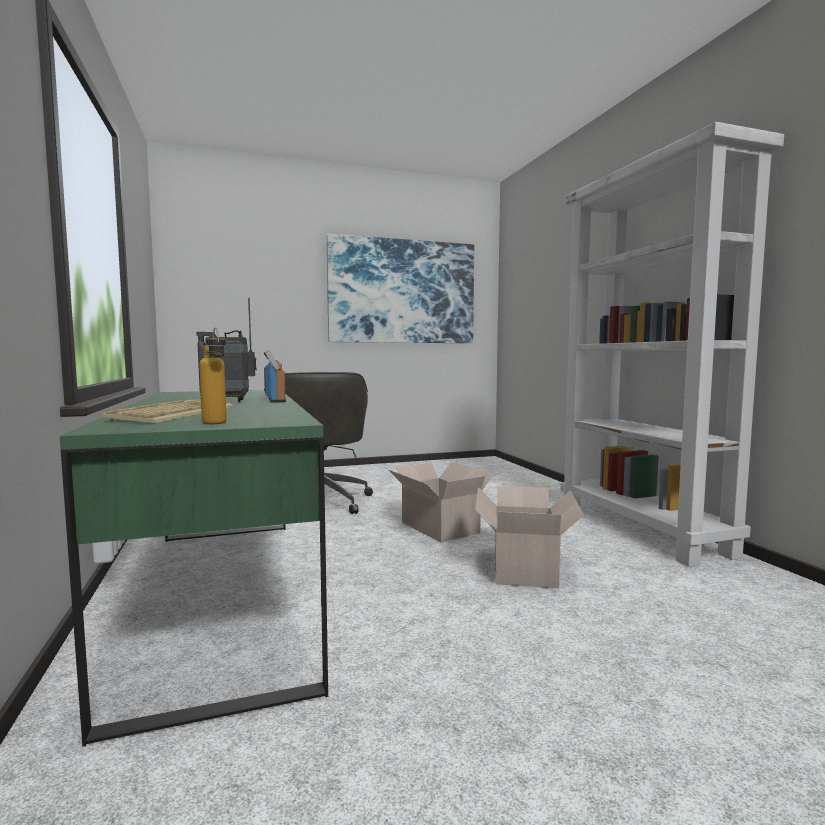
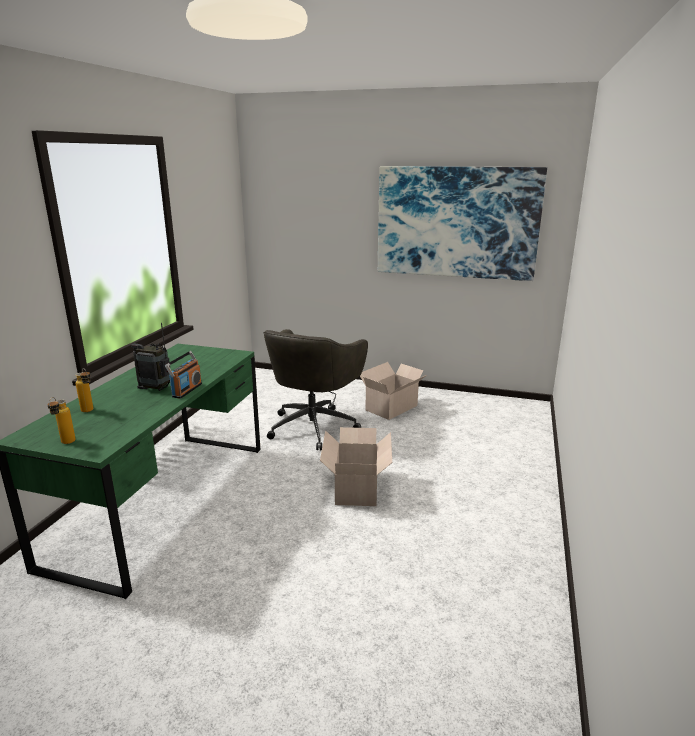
camera: 35 degrees right, 15 degrees up
(173, 413) = (89, 411): keyboard -> bottle
(524, 566) = (355, 555): cardboard box -> cardboard box (393, 407)
(642, 529) = (523, 558): white bookcase -> none

